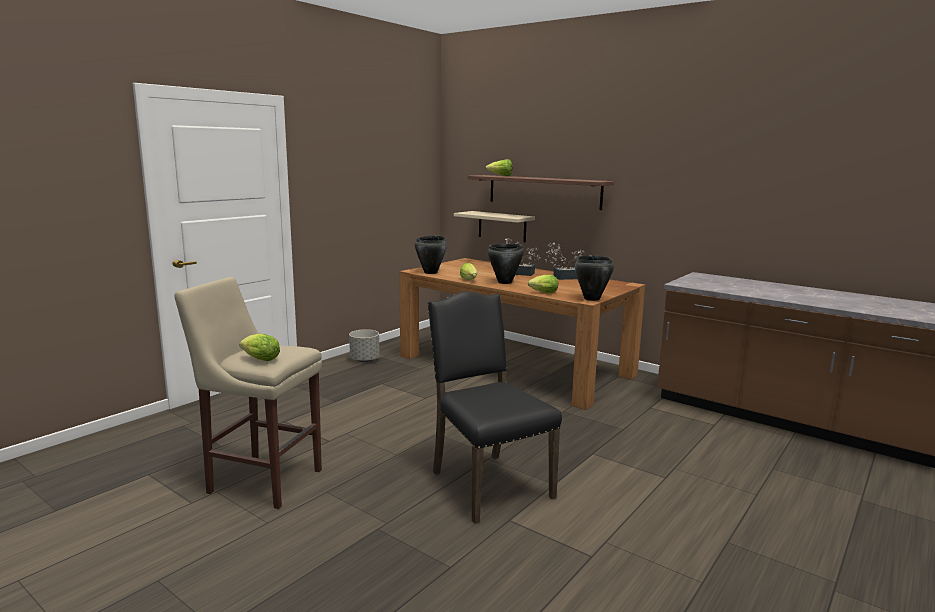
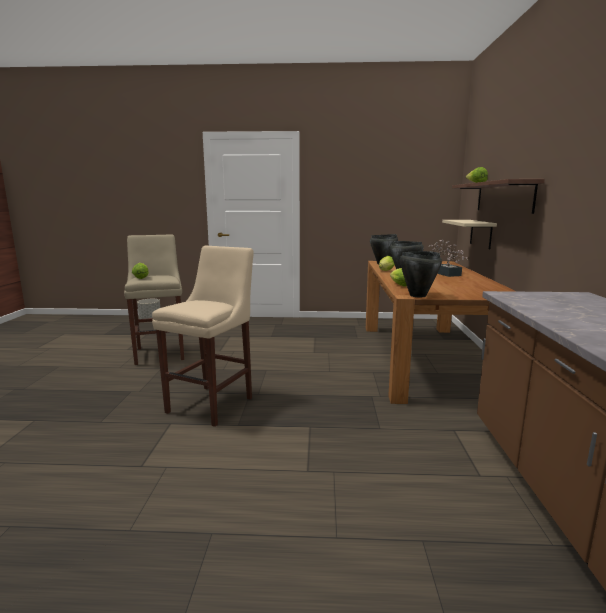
camera: 55 degrees right, 0 degrees up
(365, 360) = (341, 324): grey planter -> grey planter (150, 320)
(487, 484) = (213, 403): black chair -> beige stool
(564, 277) = (472, 282): potted plant -> none

